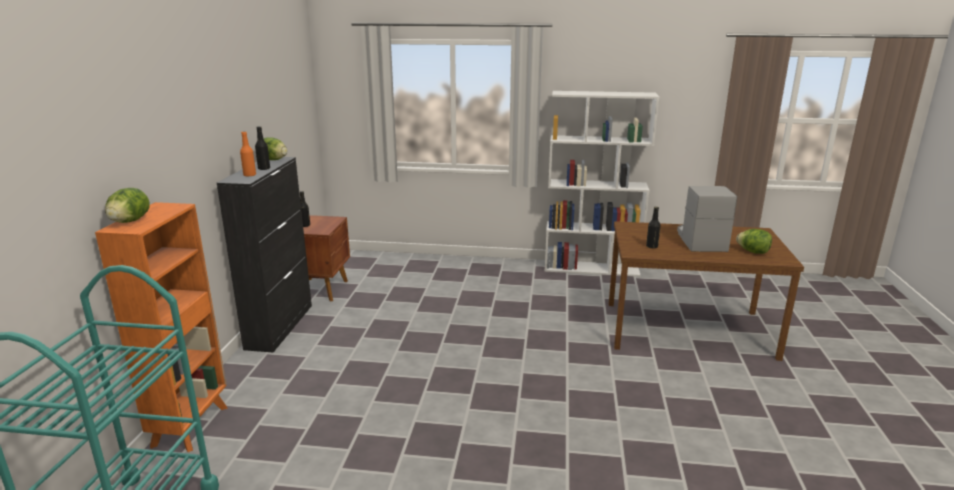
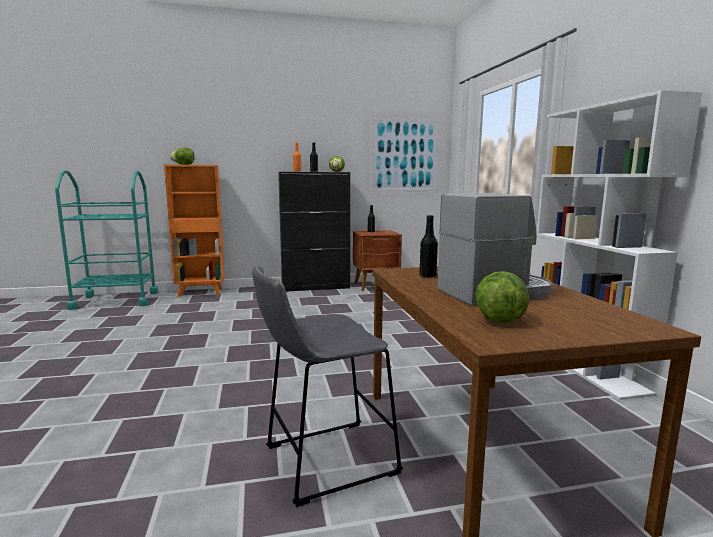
camera: 70 degrees right, 10 degrees down
(294, 115) = (404, 155): none -> picture
(697, 382) = (323, 461): none -> grey stool

